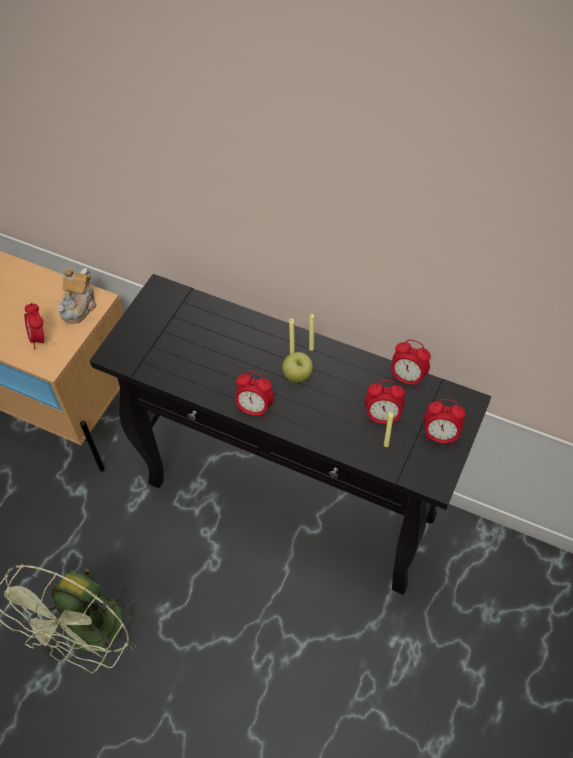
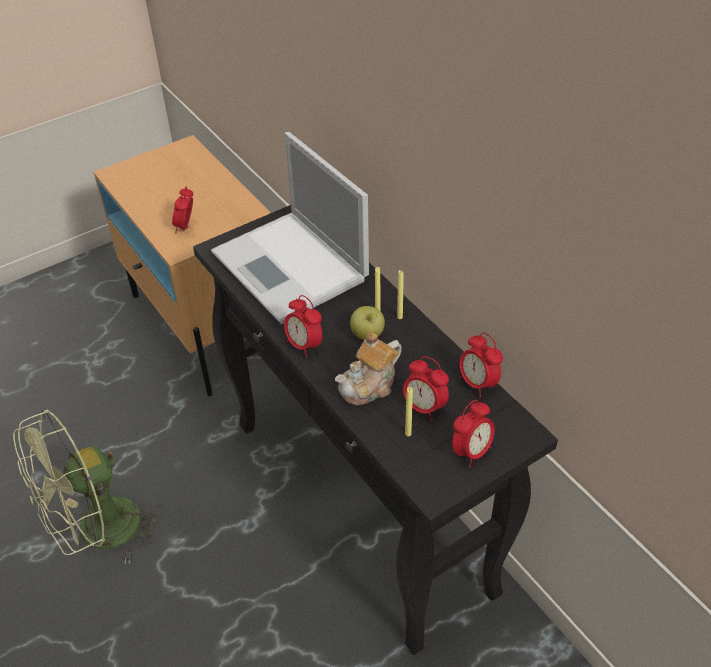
camera: 30 degrees right, 10 degrees down
(80, 306) = (238, 216): teapot -> teapot (370, 386)
(192, 343) = (291, 267): none -> laptop
(440, 436) = (471, 451): alarm clock -> alarm clock turned 90 degrees counterclockwise

